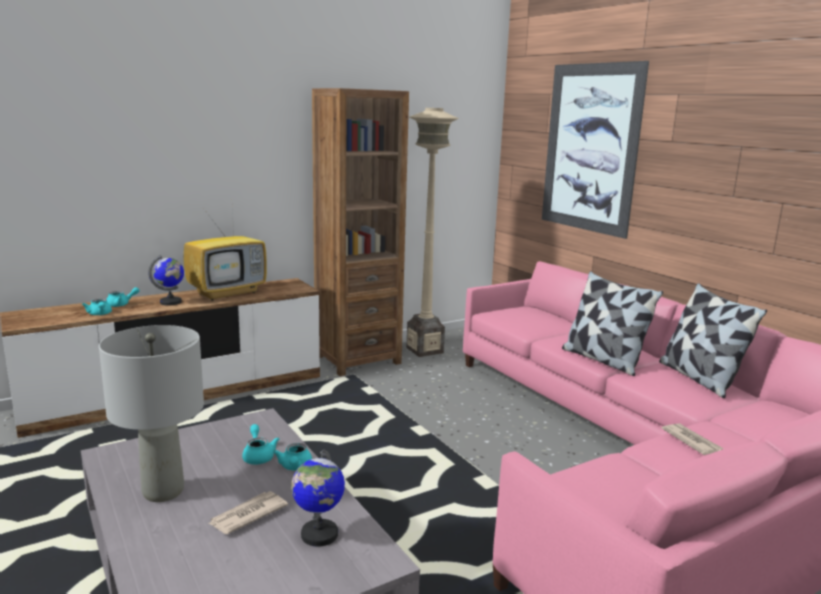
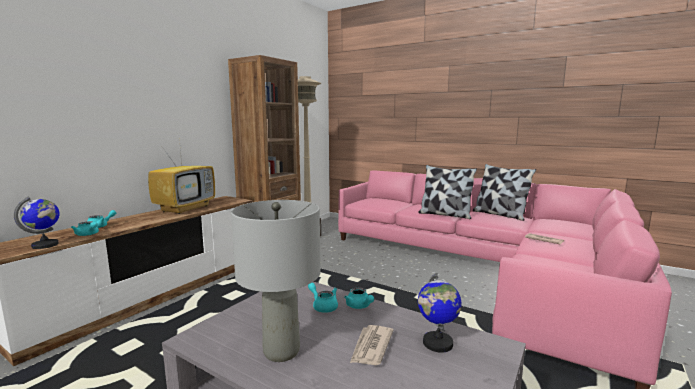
camera: 25 degrees left, 5 degrees down
(171, 302) = (145, 219): globe -> globe (45, 245)
(590, 148) = (394, 101): picture -> none

